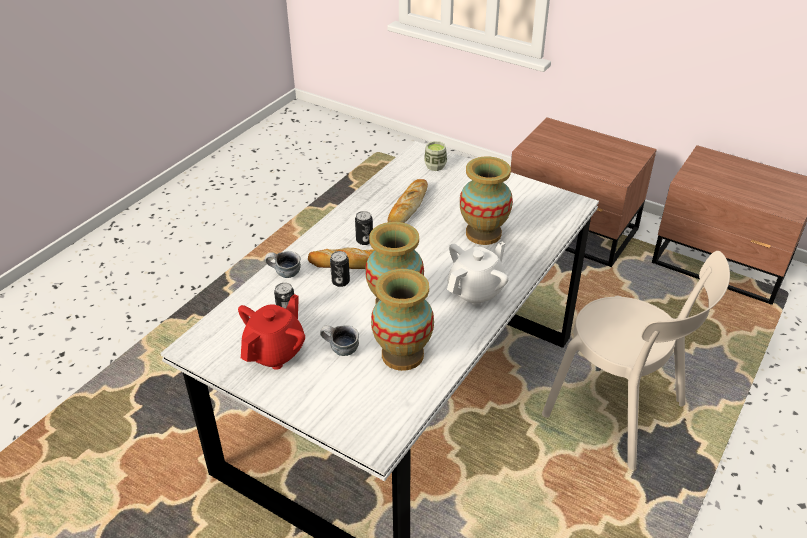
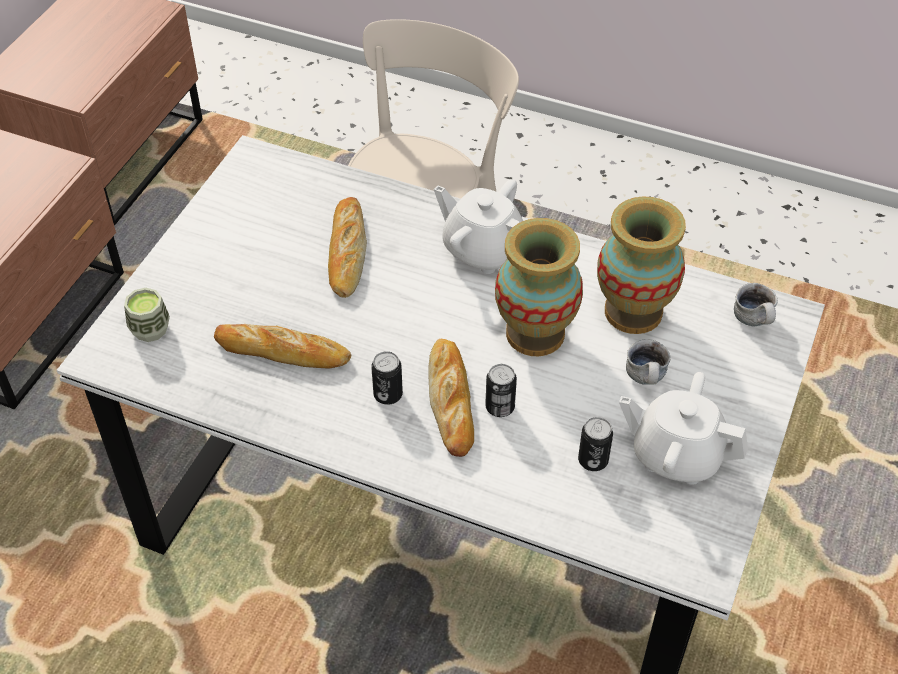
camera: 100 degrees left, 10 degrees up
(275, 352) = (676, 455): red teapot -> white teapot
(284, 274) = (499, 486): mug -> mug (755, 321)
(483, 234) = (346, 252): vase -> bread

